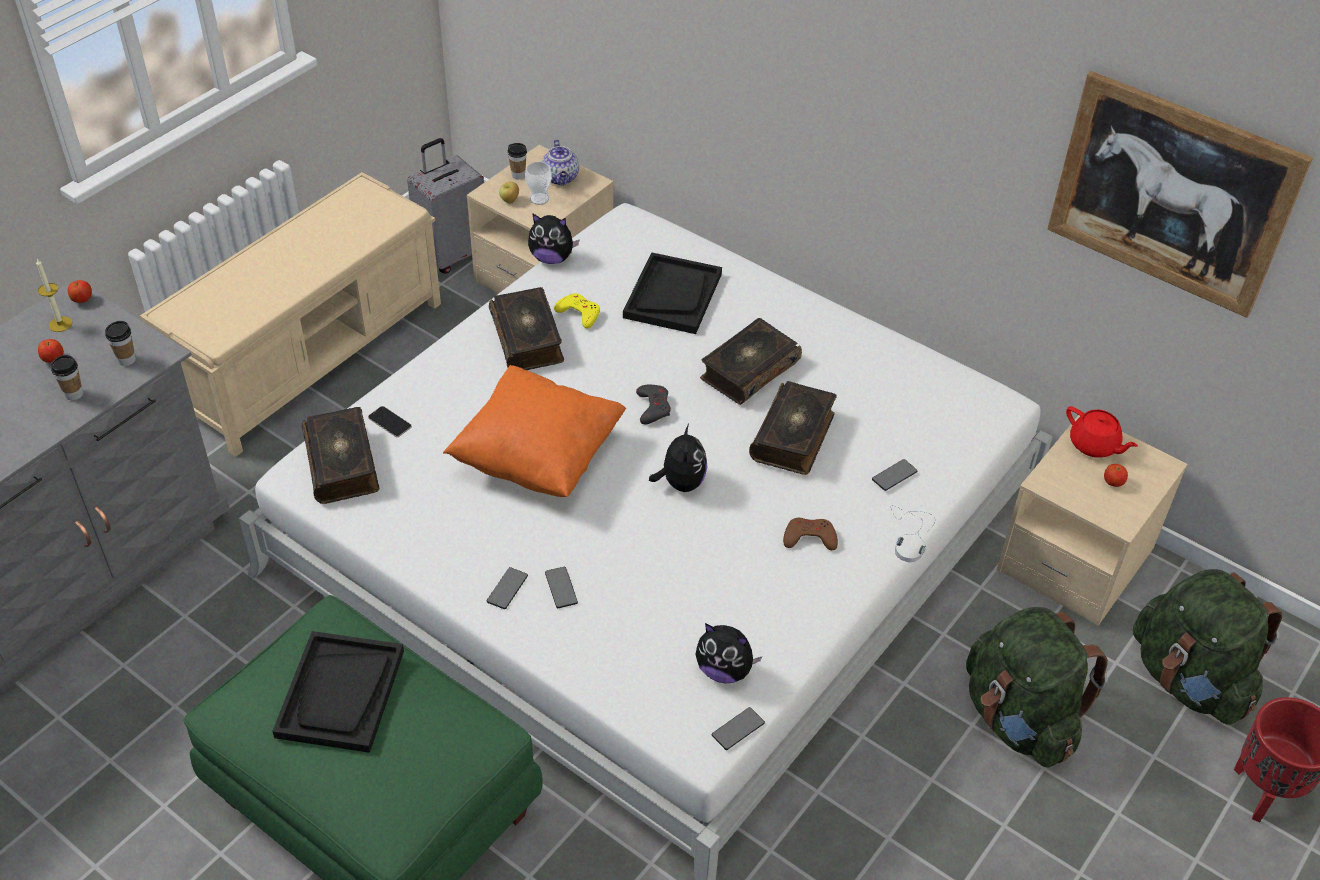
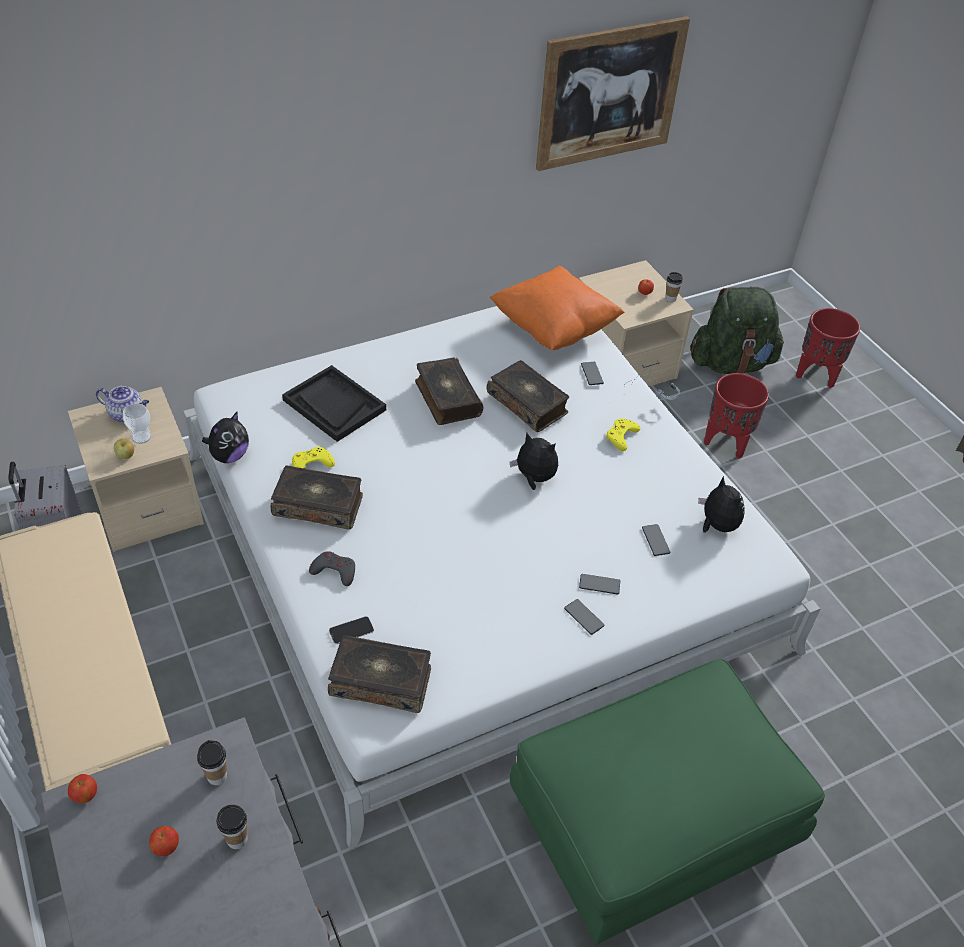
camera: 65 degrees left, 0 degrees up
(60, 324) = (110, 827): candle -> none
(341, 694) = (643, 763): black tray -> none
(518, 175) = (97, 438): cup -> cup (670, 298)
(538, 457) = (457, 547): orange pillow -> orange pillow (553, 328)
(653, 407) = (449, 462): grey game controller -> grey game controller (334, 571)
(724, 670) = (716, 525): plush toy -> plush toy turned 75 degrees counterclockwise
(738, 729) = (768, 539): phone -> phone (655, 540)
(809, 538) = (621, 436): brown game controller -> yellow game controller
(1019, 719) = (726, 443): green backpack -> red planter
(1094, 445) = (610, 285): red teapot -> none

